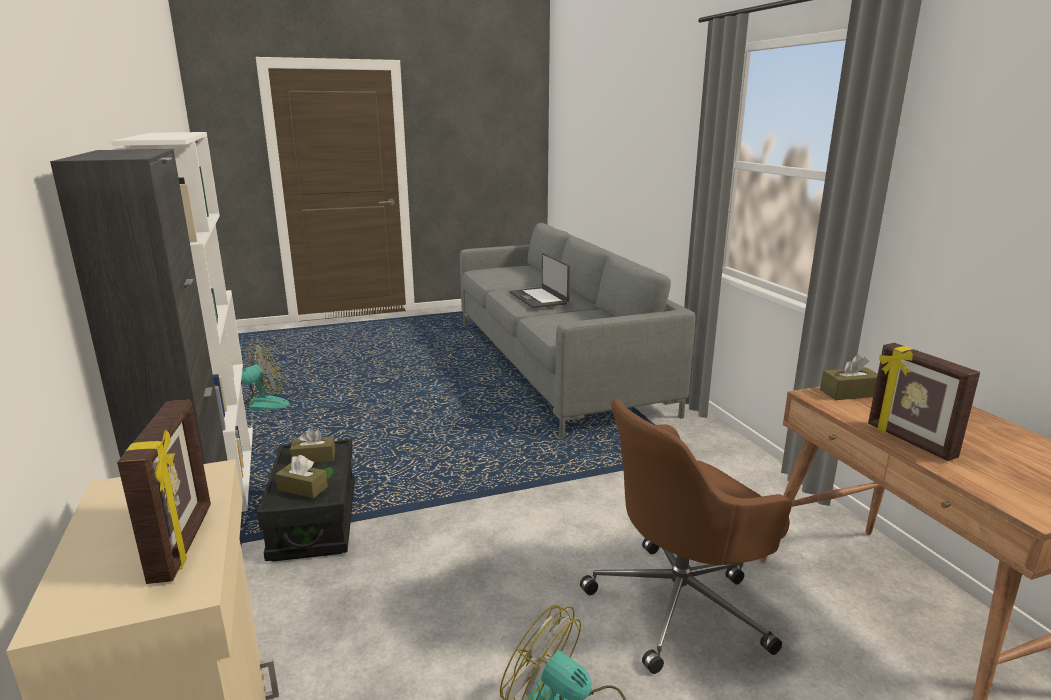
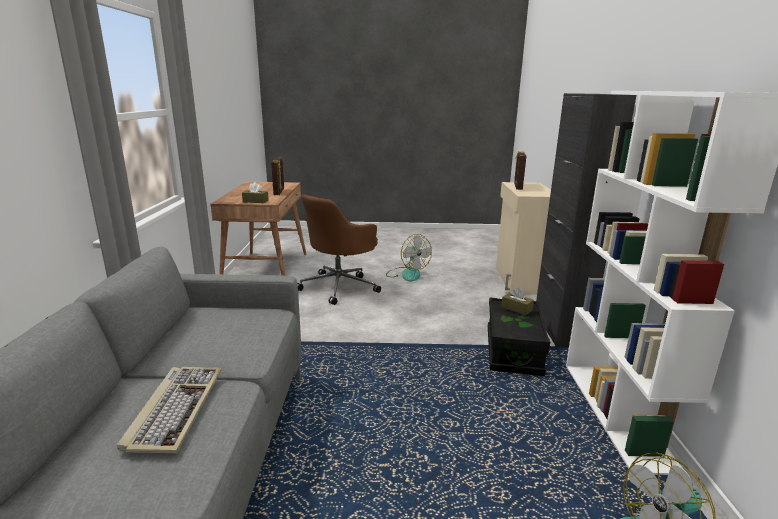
camera: 160 degrees left, 0 degrees up
(314, 458) = (517, 329): brown tissue box -> none
(539, 298) = (175, 409): laptop -> keyboard
(681, 604) = (340, 287): brown office chair -> brown office chair turned 135 degrees clockwise

